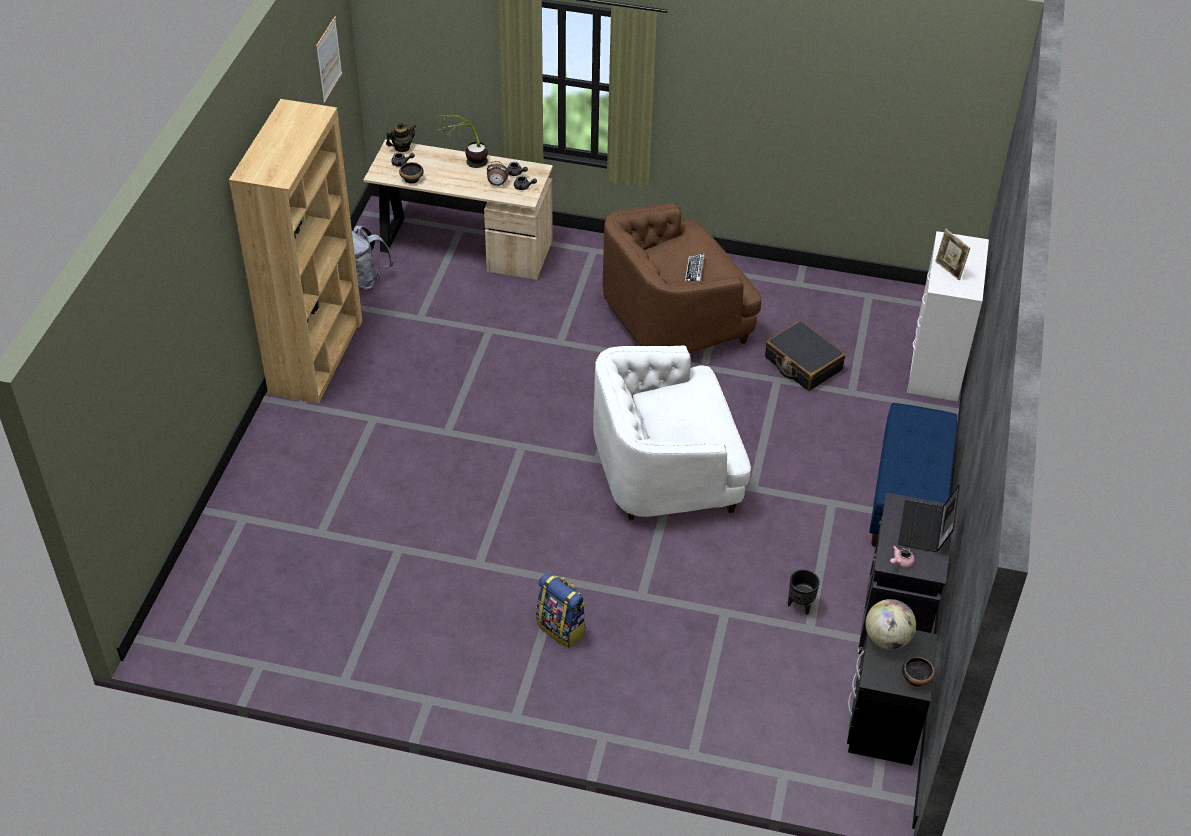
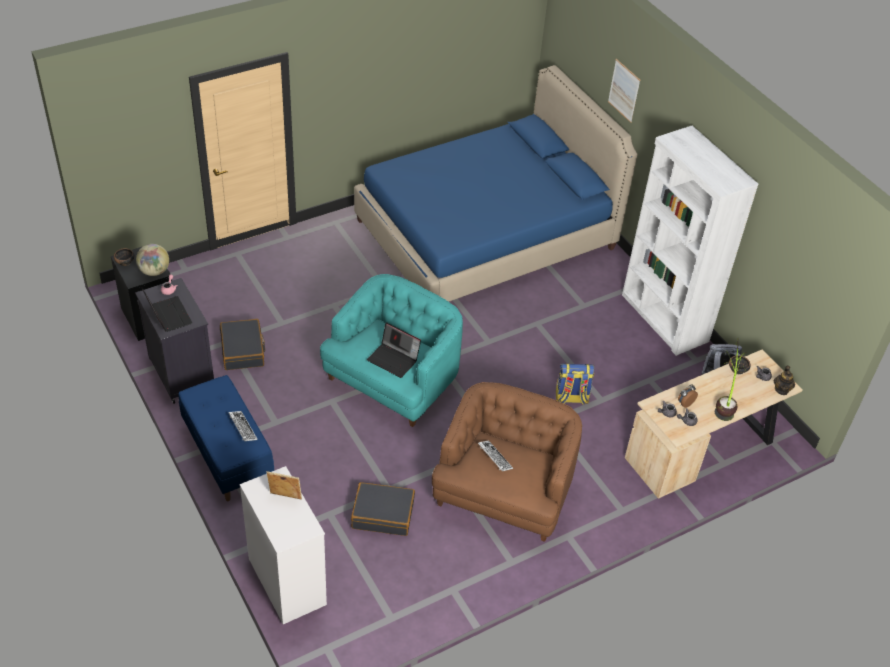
camera: 135 degrees right, 0 degrees up
(316, 356) = (664, 318): brown bookcase -> white bookcase
(328, 59) = (825, 275): picture -> picture (624, 90)
(356, 570) = (485, 234): none -> blue bed
(562, 628) = (356, 267): backpack -> backpack (571, 398)
(666, 470) = (393, 379): white armchair -> turquoise armchair
(690, 402) = (394, 359): none -> laptop
(800, 605) = (243, 350): black planter -> black suitcase
(904, 438) = (242, 428): none -> keyboard

